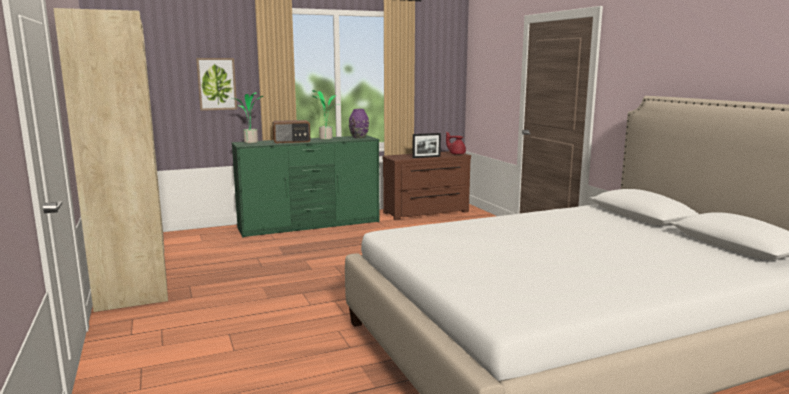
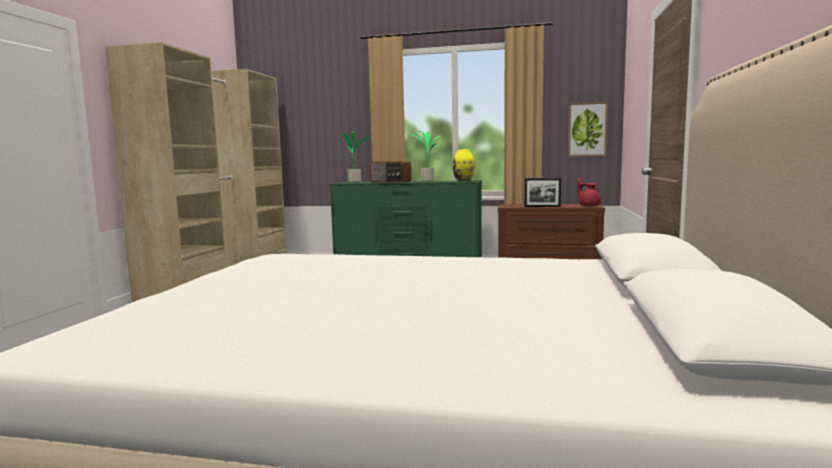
camera: 35 degrees right, 5 degrees down
(216, 84) = (337, 127): picture -> picture (587, 129)
(359, 137) = (464, 181): purple vase -> yellow vase

